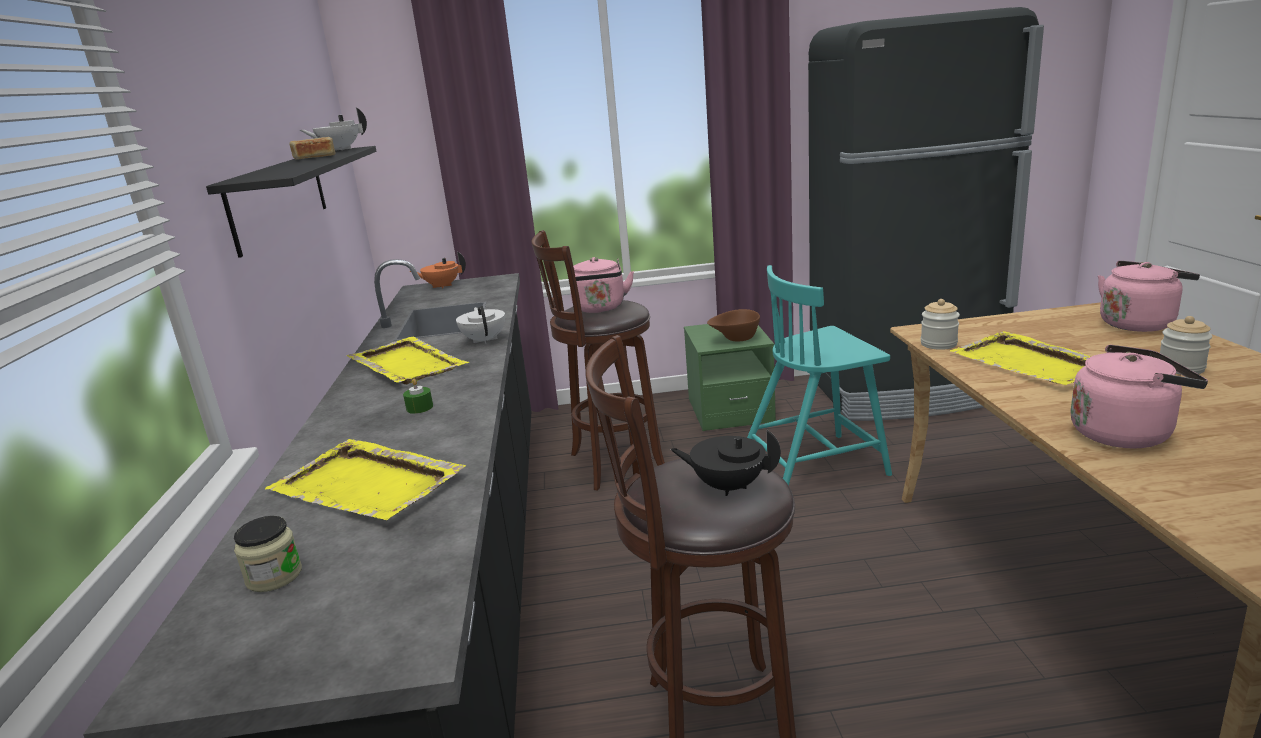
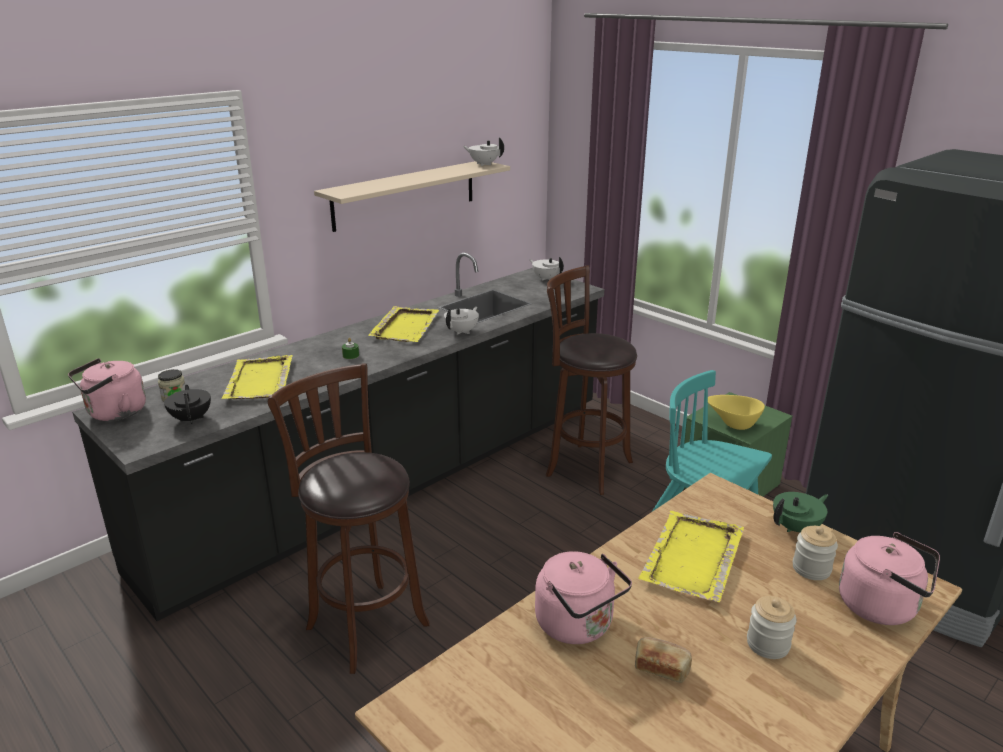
camera: 50 degrees right, 5 degrees up
(280, 197) = (405, 194): black shelf -> beige shelf
(315, 157) = (437, 173): bread -> bread (661, 667)
(442, 286) = (546, 278): orange teapot -> white teapot
(600, 309) = (593, 344): pink kettle -> pink kettle (114, 413)
(727, 486) = (353, 480): black teapot -> black teapot (191, 418)
(735, 339) = (733, 423): brown bowl -> yellow bowl
(938, 344) = (691, 504): jar -> jar (811, 568)
(1008, 321) = (796, 528): none -> green teapot

